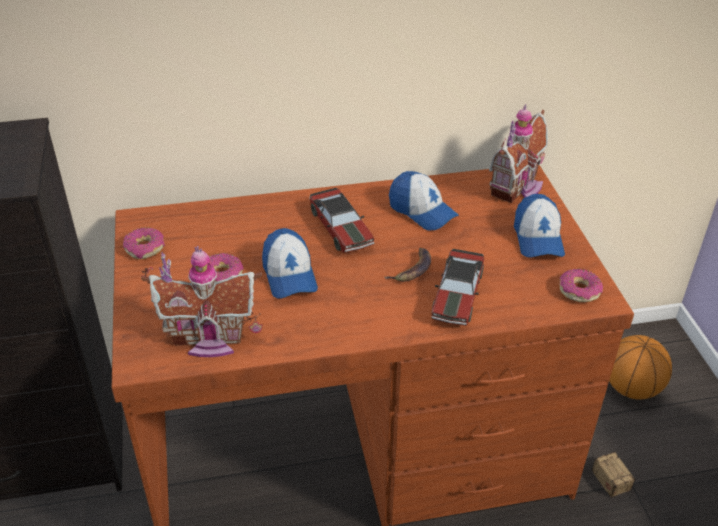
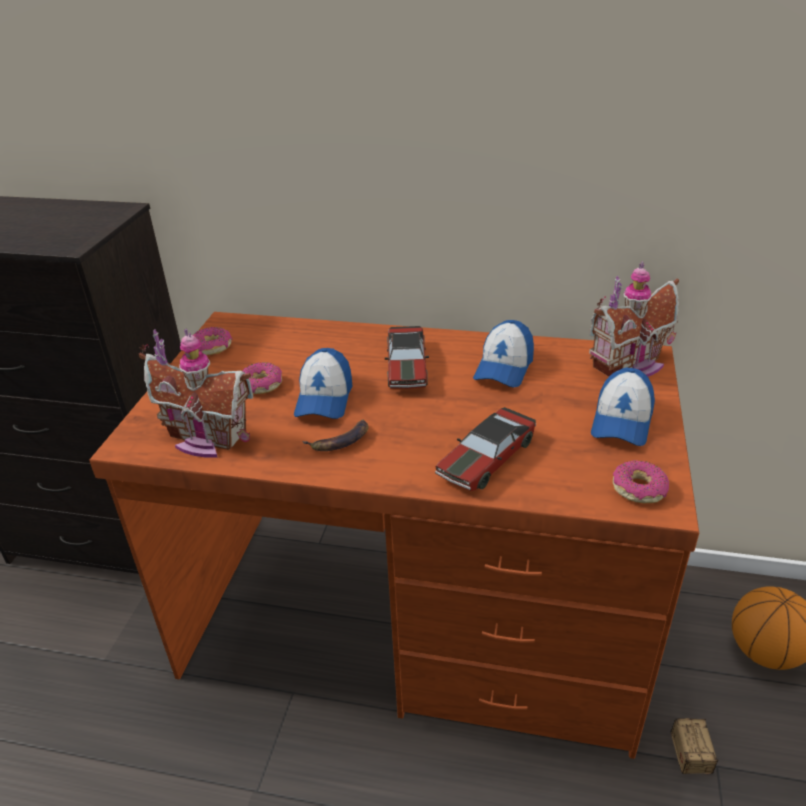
camera: 25 degrees right, 5 degrees down
(412, 269) = (454, 421): banana -> banana (340, 440)
(422, 211) = (504, 367): cap -> cap turned 45 degrees clockwise

